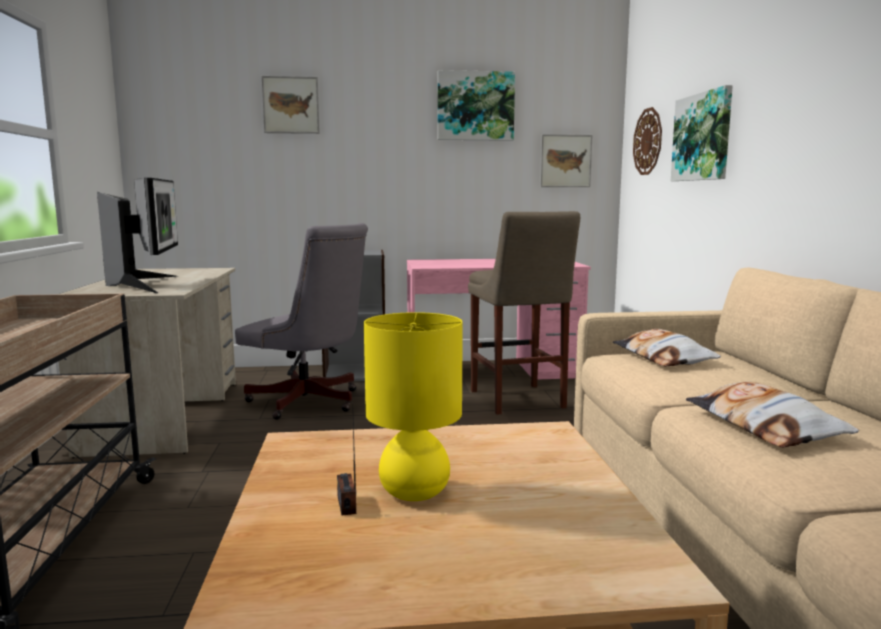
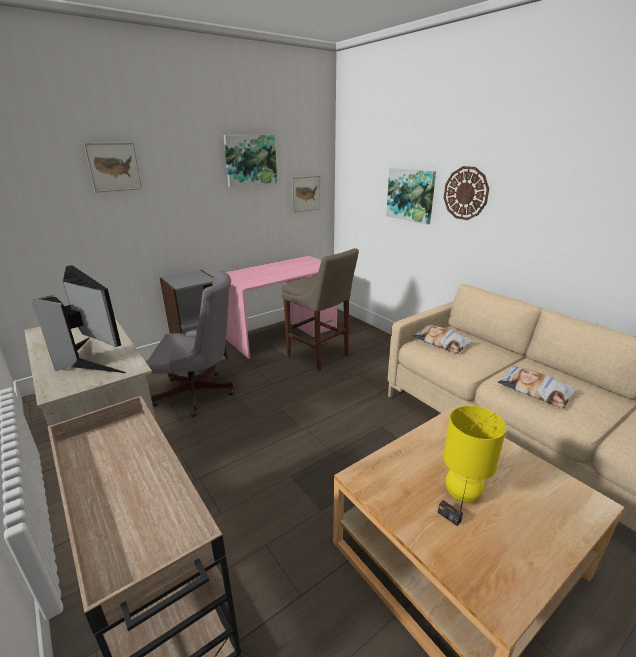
camera: 30 degrees left, 15 degrees up
(648, 141) = (361, 185): wall clock -> wall clock (465, 193)

